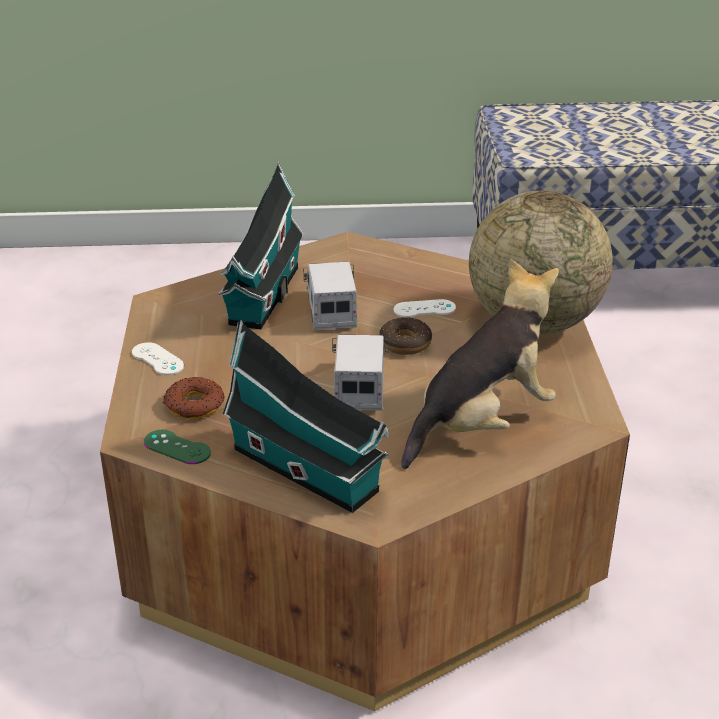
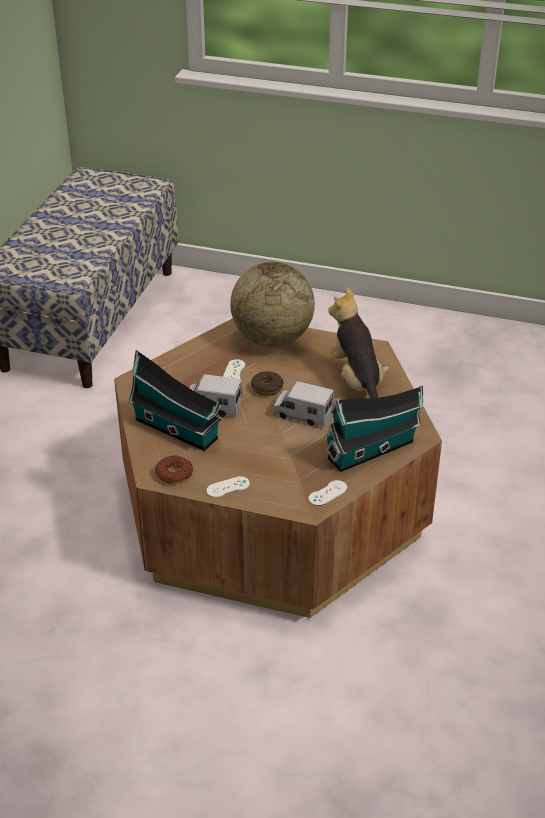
camera: 70 degrees left, 5 degrees up
(177, 447) = (327, 493): green game controller -> white game controller
(194, 405) = (288, 480): donut -> donut (174, 474)

